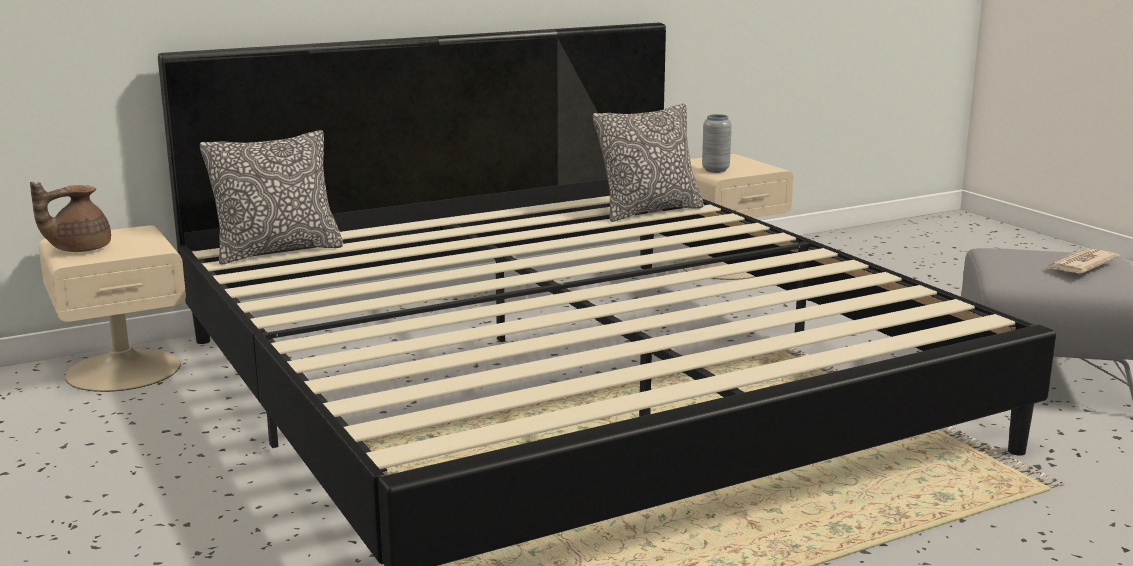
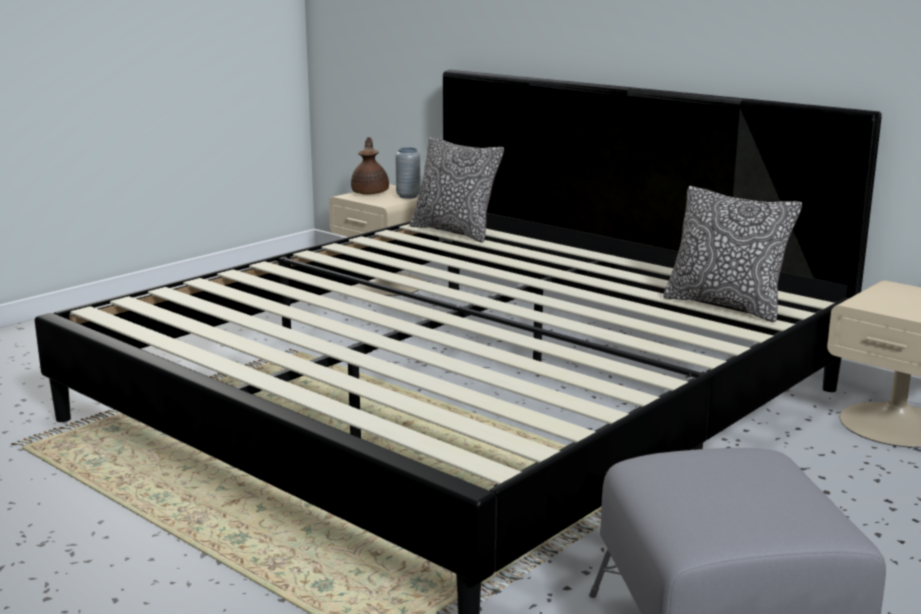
camera: 70 degrees right, 0 degrees up
(78, 249) = (370, 192): brown teapot -> brown teapot turned 60 degrees clockwise
(715, 170) = (877, 299): grey vase -> grey vase (408, 196)
(1080, 265) = (729, 502): newspaper -> none

